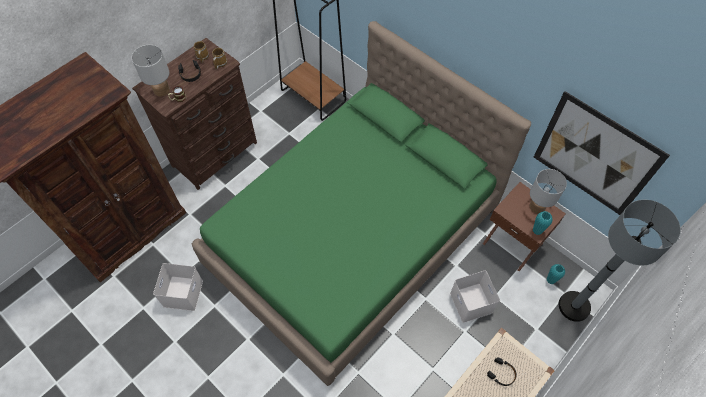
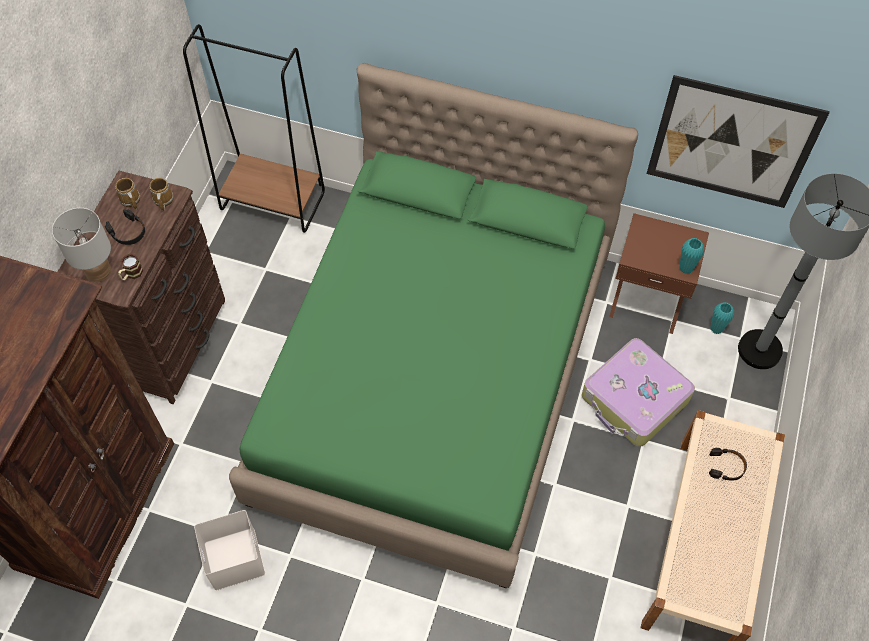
camera: 25 degrees left, 0 degrees up
(472, 303) = (634, 400): white storage box -> suitcase
(537, 206) = (671, 237): grey table lamp -> none

